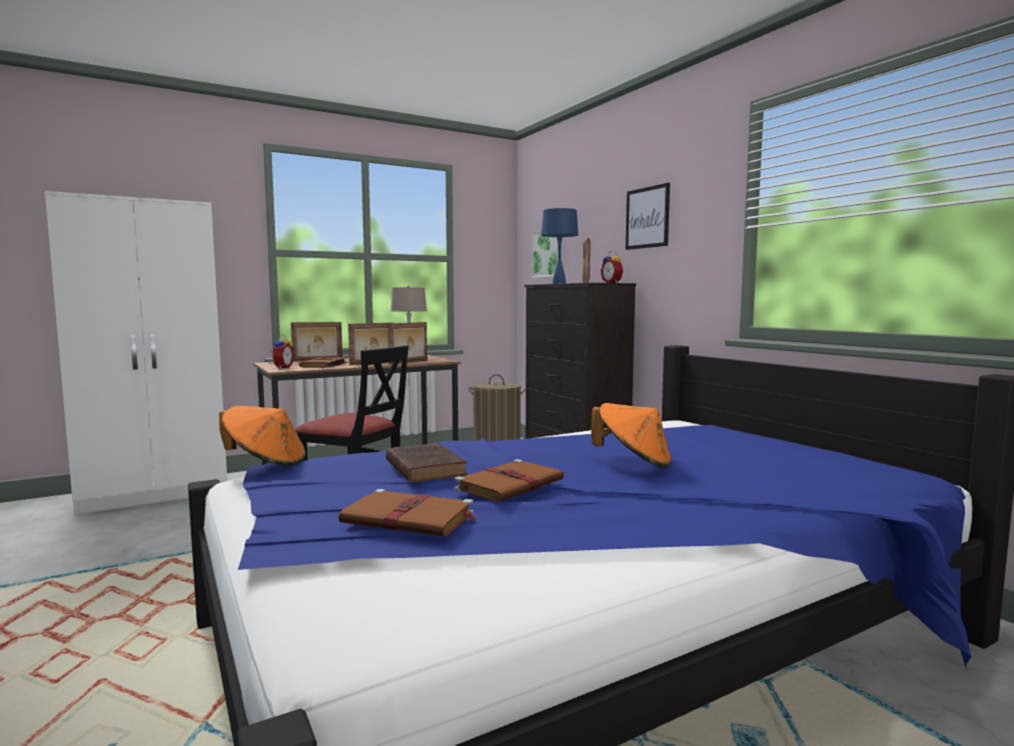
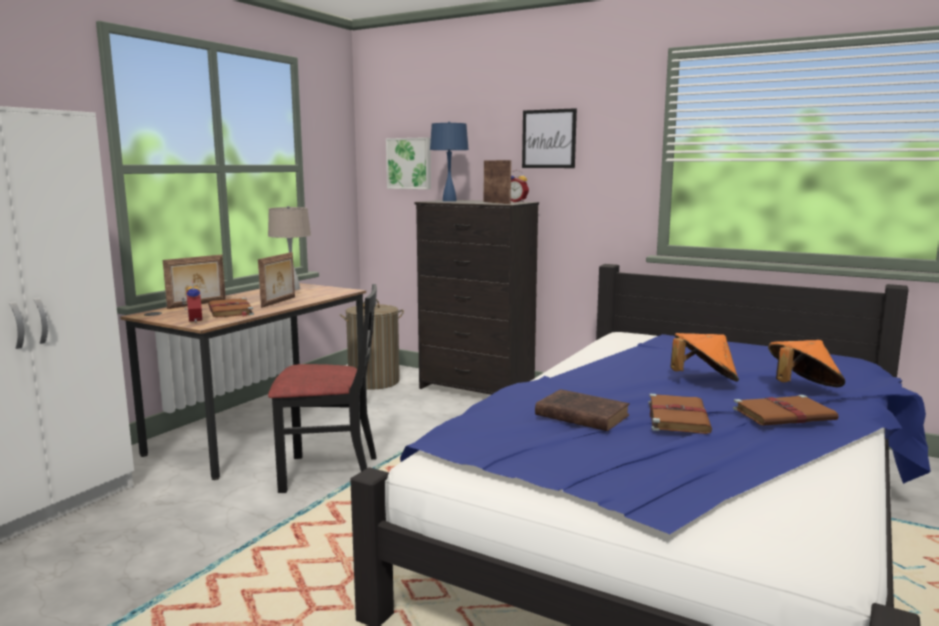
camera: 30 degrees left, 5 degrees up
(265, 463) = (427, 439): orange hat -> orange hat (802, 388)
(409, 362) = (316, 297): picture frame -> none
(410, 518) = (686, 461): brown book -> brown book (785, 414)

